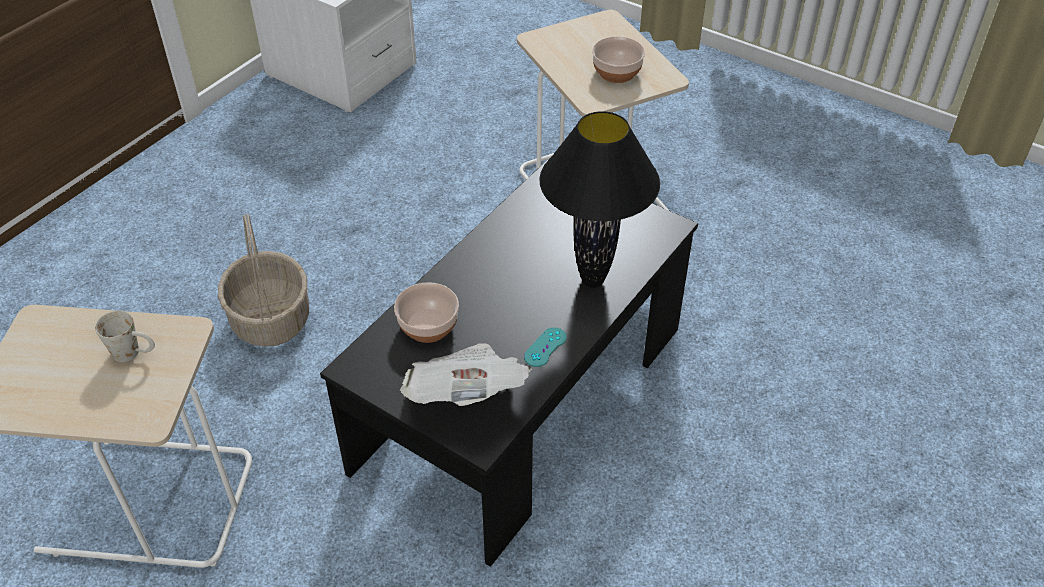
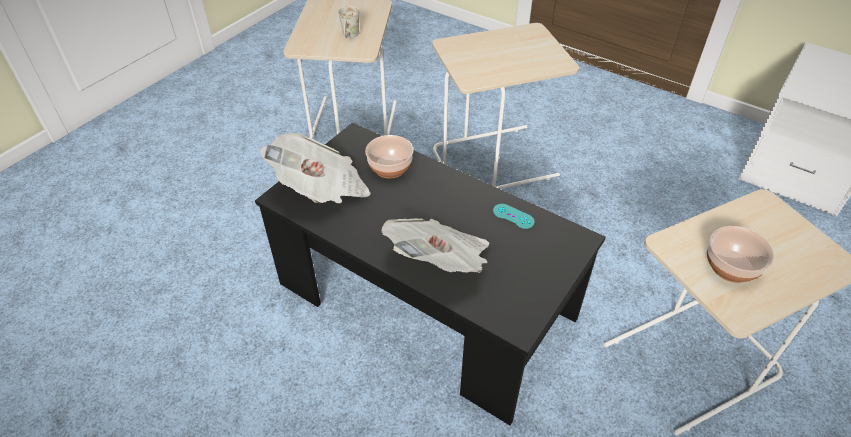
camera: 90 degrees right, 0 degrees up
(270, 319) = (494, 160): basket -> beige side table
(545, 347) = (364, 231): turquoise game controller -> turquoise game controller (513, 216)
(591, 280) = (440, 262): black table lamp -> newspaper

